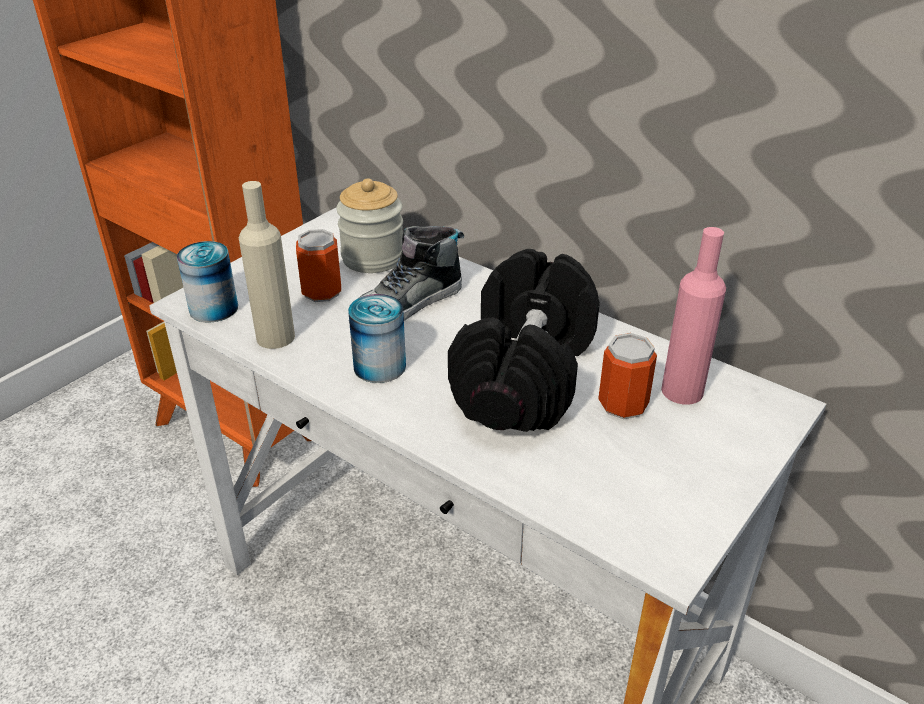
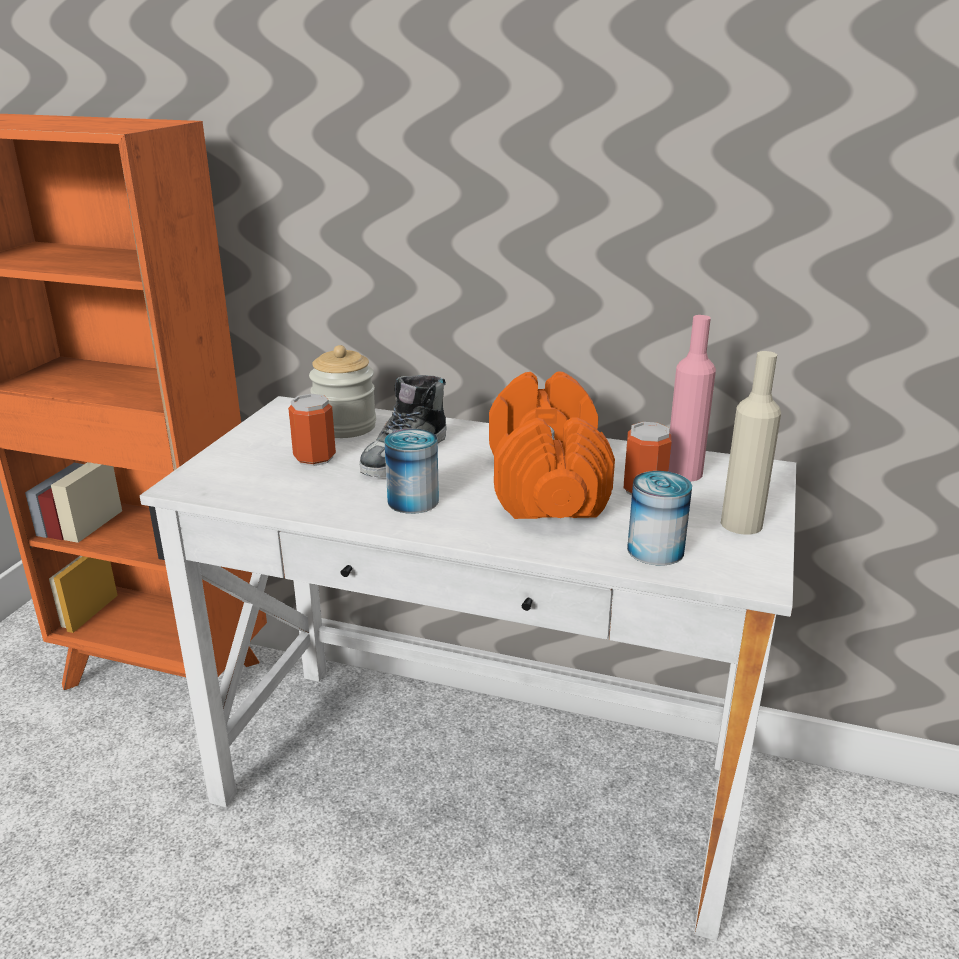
camera: 20 degrees left, 10 degrees down
(213, 308) = (213, 486): can -> can (655, 550)
(275, 337) = (294, 497): beige bottle -> beige bottle (741, 524)
(523, 373) = (545, 484): black dumbbell -> orange dumbbell

